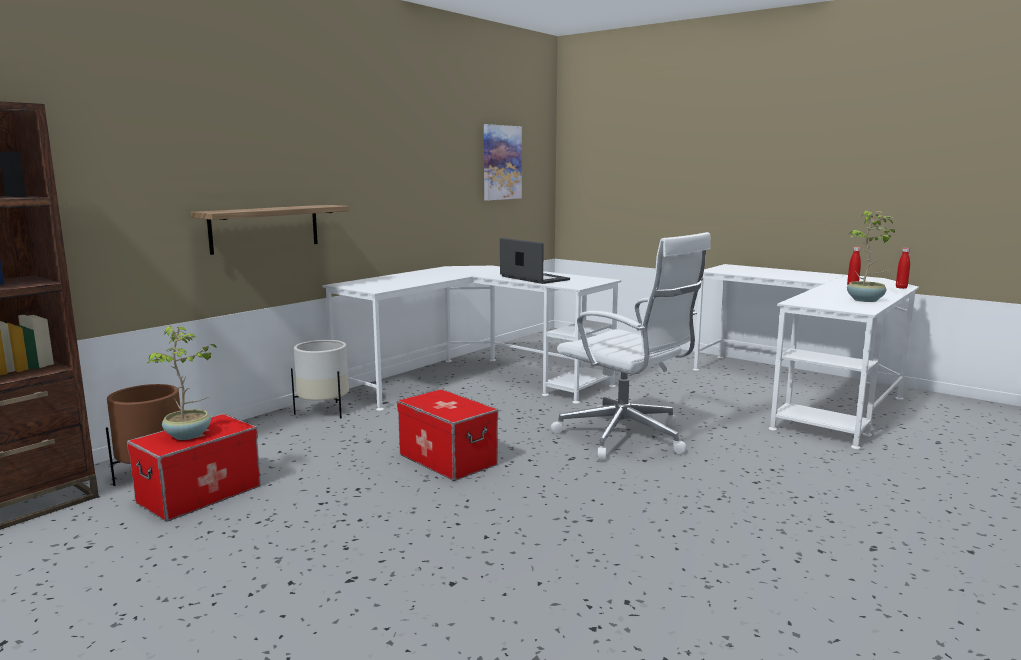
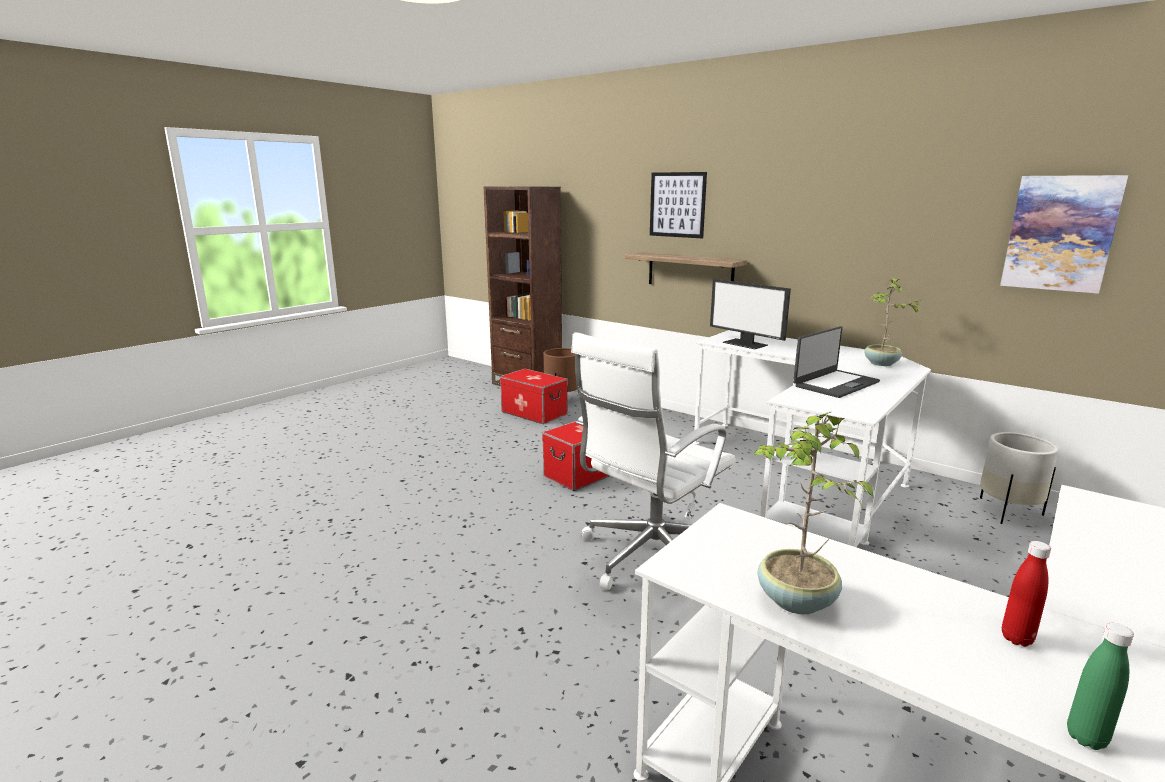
camera: 90 degrees right, 5 degrees up
(189, 435) = (529, 377): potted plant -> potted plant (881, 364)
(237, 143) = (677, 205): none -> picture
(324, 411) = (683, 426): white planter -> white planter (1008, 512)
(394, 284) = (746, 344): none -> monitor
(901, 288) = (1086, 738): red bottle -> green bottle

